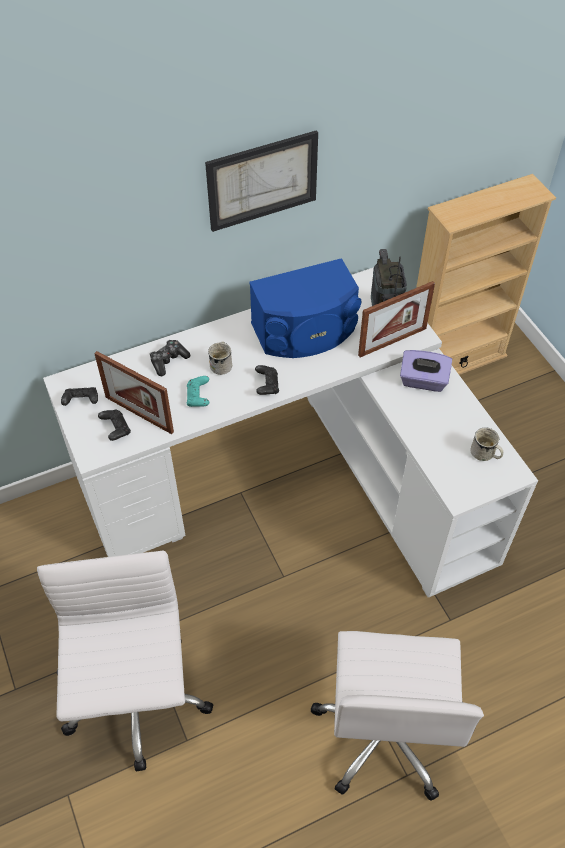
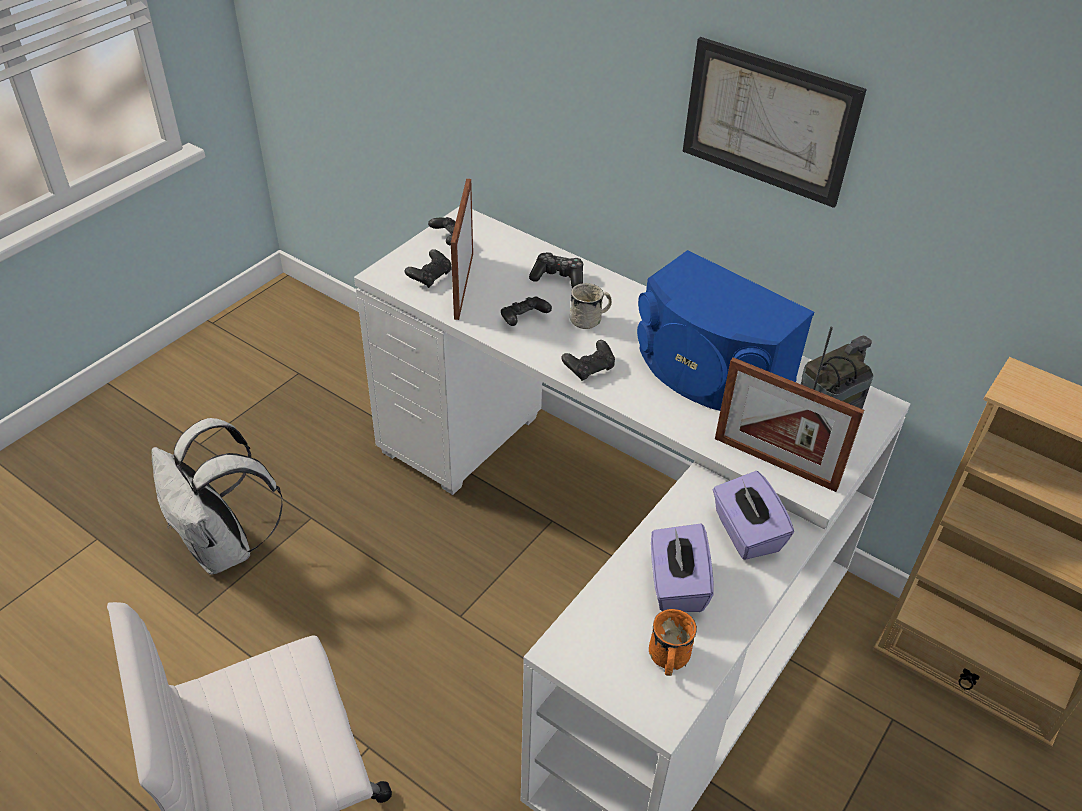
camera: 60 degrees right, 10 degrees down
(137, 703) = (224, 548): white office chair -> white backpack
(198, 397) = (524, 320): turquoise game controller -> black game controller
(441, 427) = (676, 584): none -> purple tissue box
(485, 454) = (667, 660): white mug -> orange mug

